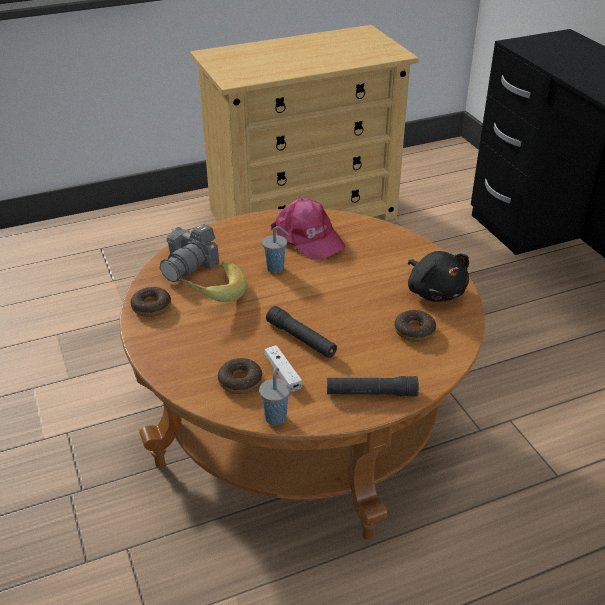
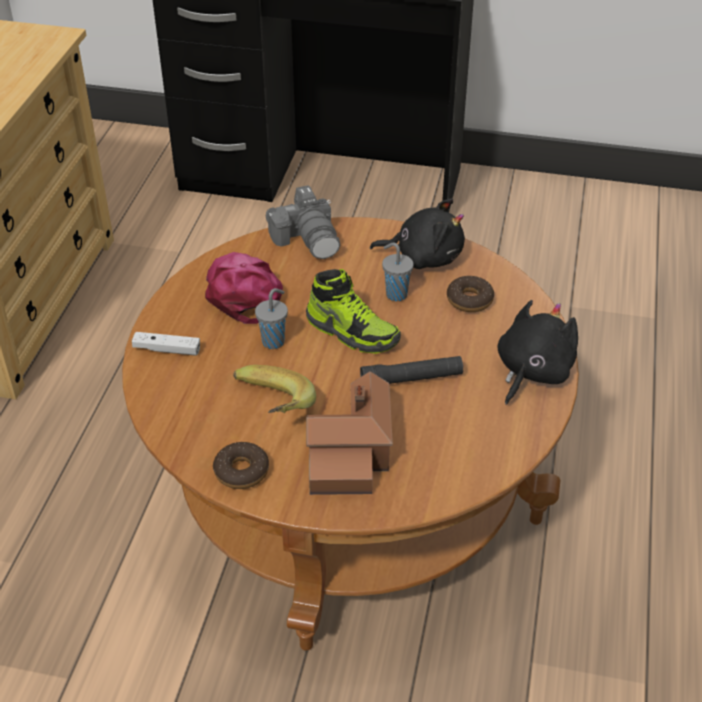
camera: 55 degrees left, 5 degrees up
(190, 265) = (193, 405): camera -> camera (308, 239)
(205, 342) = (350, 453): none -> toy house
(240, 381) = (438, 454): donut -> none
(276, 417) = (513, 452): grey cup -> grey cup (395, 294)
(283, 373) = (452, 417): white game controller -> white game controller (167, 349)
(308, 237) = (243, 292): pink cap -> pink cap turned 105 degrees counterclockwise
(320, 294) = (352, 332): none -> shoe
(371, 393) = (532, 372): black flashlight -> black plush toy

